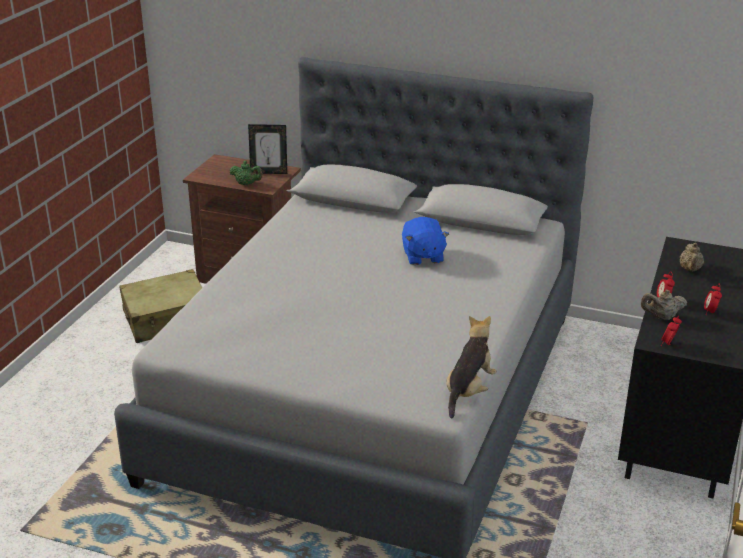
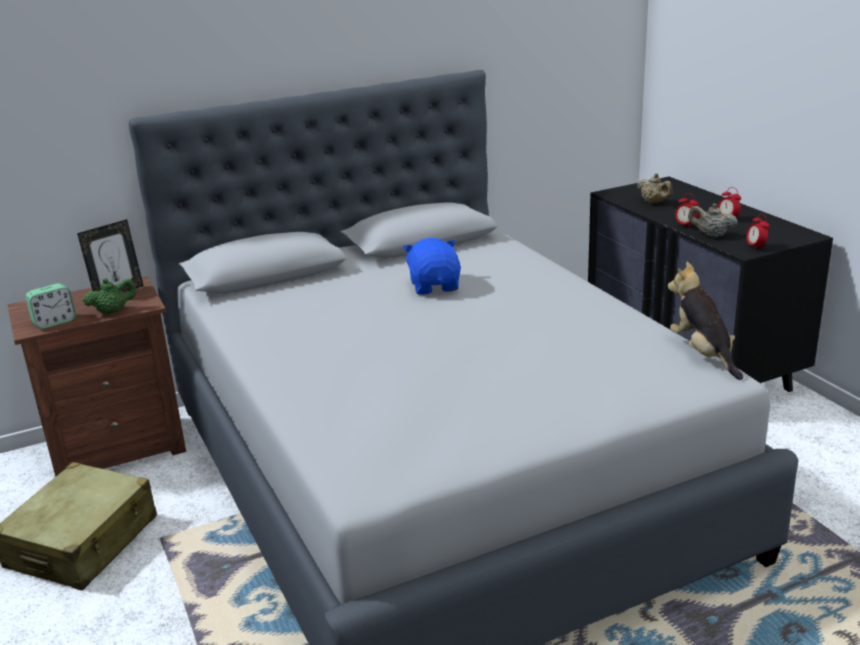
camera: 45 degrees left, 5 degrees down
(214, 177) = (54, 322): none -> alarm clock
(422, 256) = (435, 286): blue plush toy -> blue plush toy turned 135 degrees counterclockwise
(661, 317) = (711, 235): beige teapot -> beige teapot turned 75 degrees clockwise

